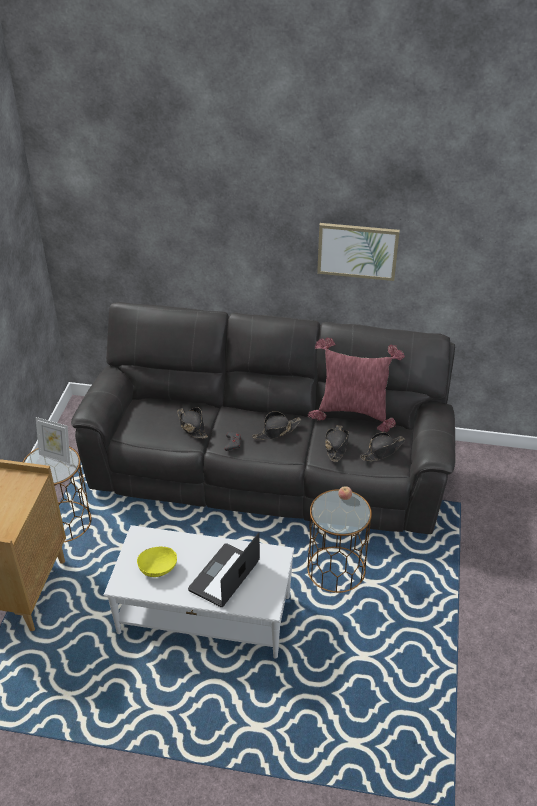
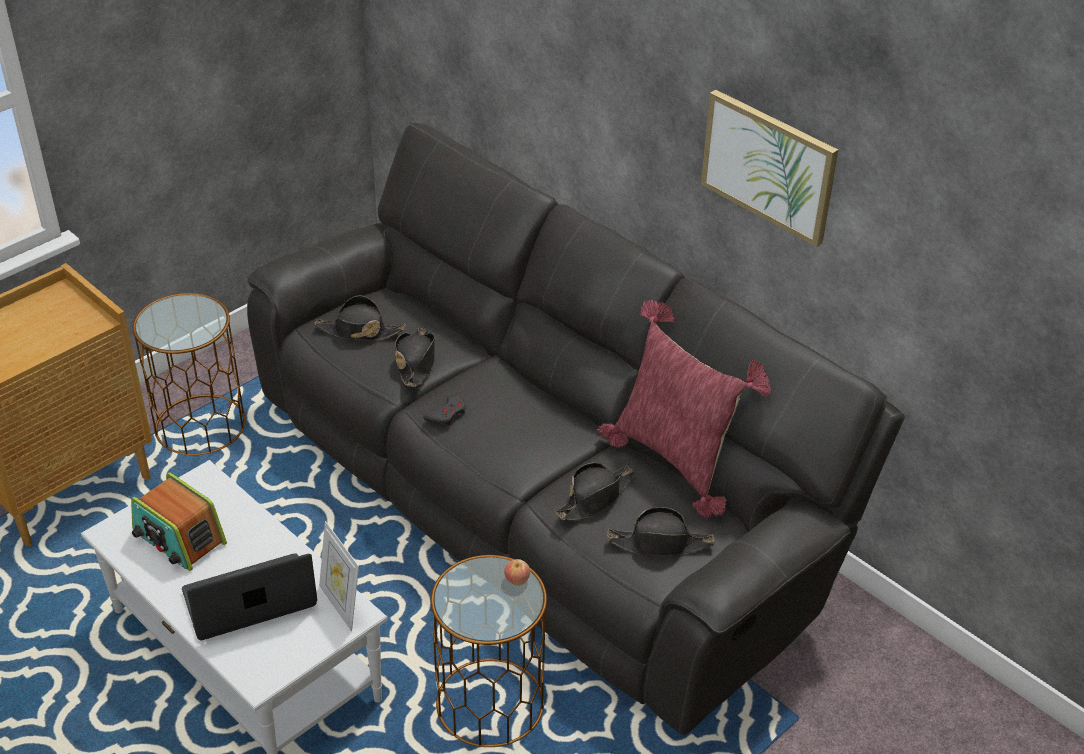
camera: 35 degrees right, 0 degrees up
(56, 456) = (197, 315): picture frame -> picture frame (341, 605)
(158, 568) = (179, 538): yellow bowl -> radio
(276, 431) = (528, 429): black hat -> black hat (359, 331)

